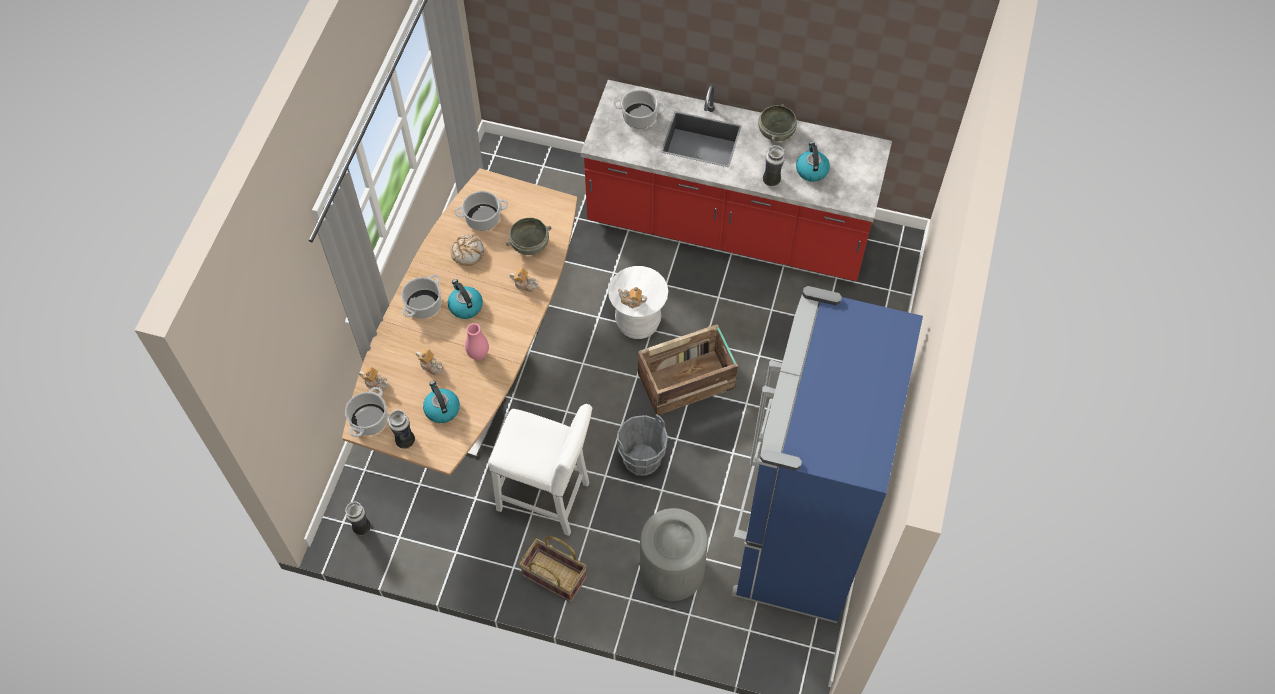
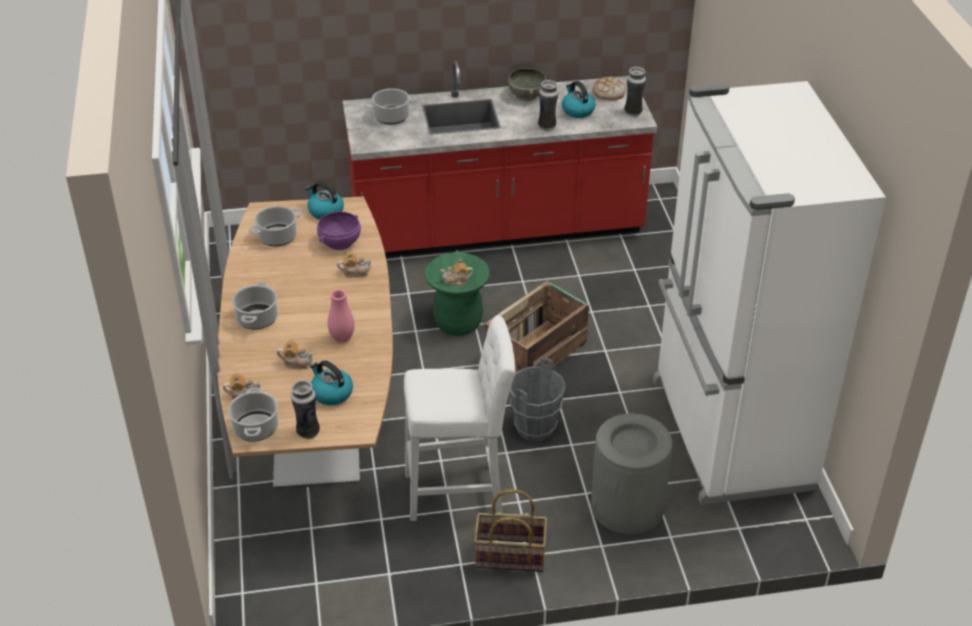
camera: 25 degrees left, 20 degrees down
(362, 528) = (268, 590): vase -> vase (633, 113)
(465, 306) = (303, 306): kettle -> kettle (325, 211)
(467, 252) = (278, 266): bread -> bread (608, 93)
(530, 245) = (340, 243): grey bowl -> purple bowl
(638, 323) = (458, 323): white stool -> green stool
(797, 535) = (727, 434): blue fridge -> white fridge

